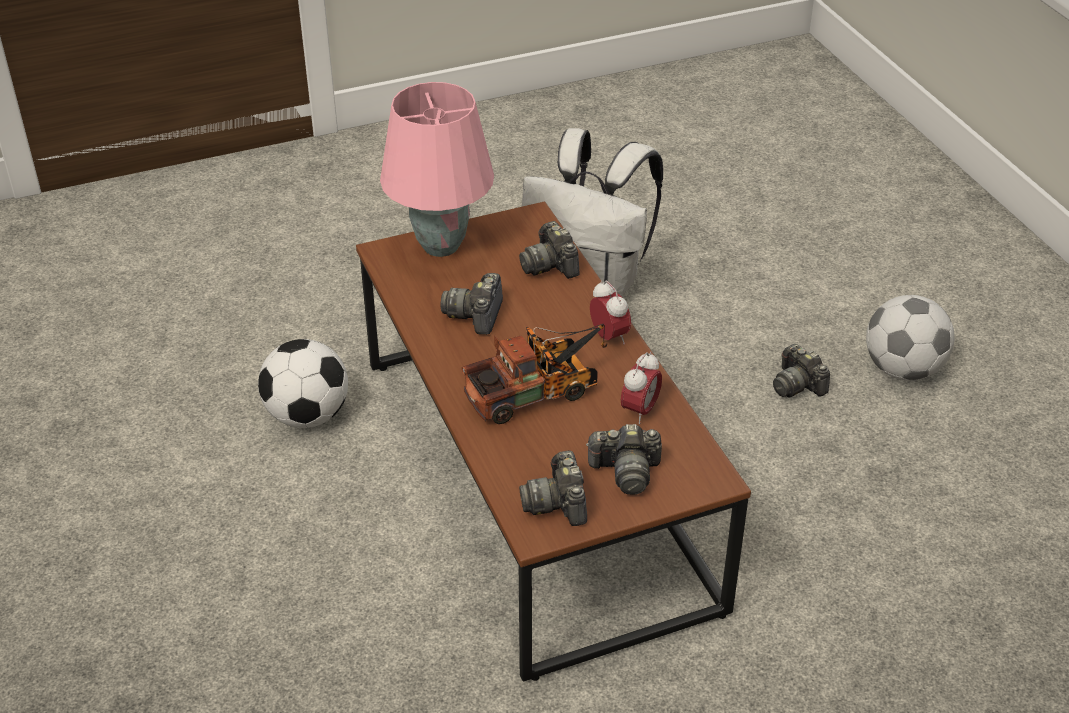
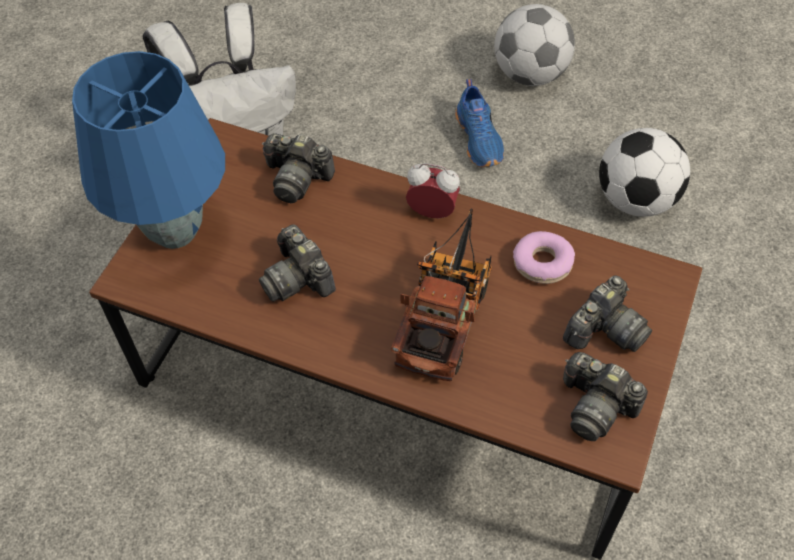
camera: 45 degrees left, 15 degrees up
(308, 416) = (138, 481): football -> football (636, 200)
(440, 245) = (174, 231): pink table lamp -> blue table lamp
(640, 411) = (542, 263): alarm clock -> donut
(797, 385) = (480, 139): camera -> blue shoe

